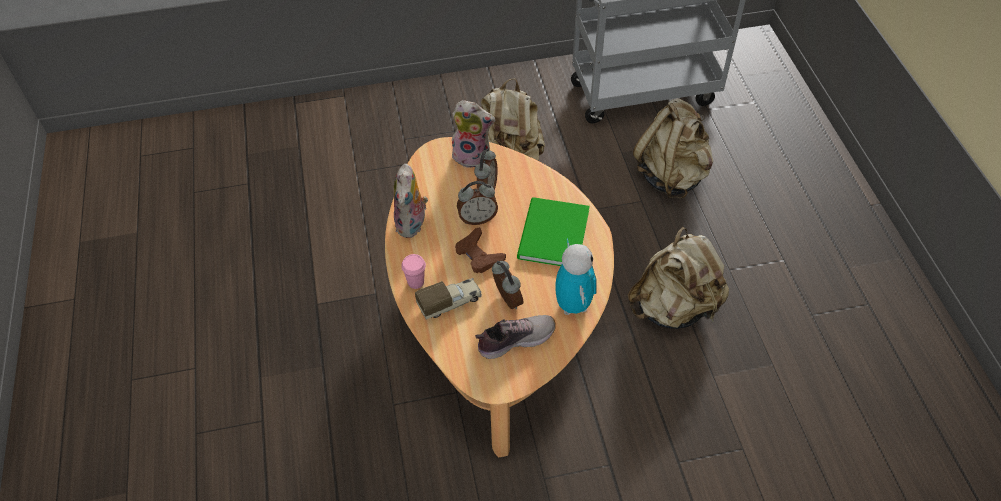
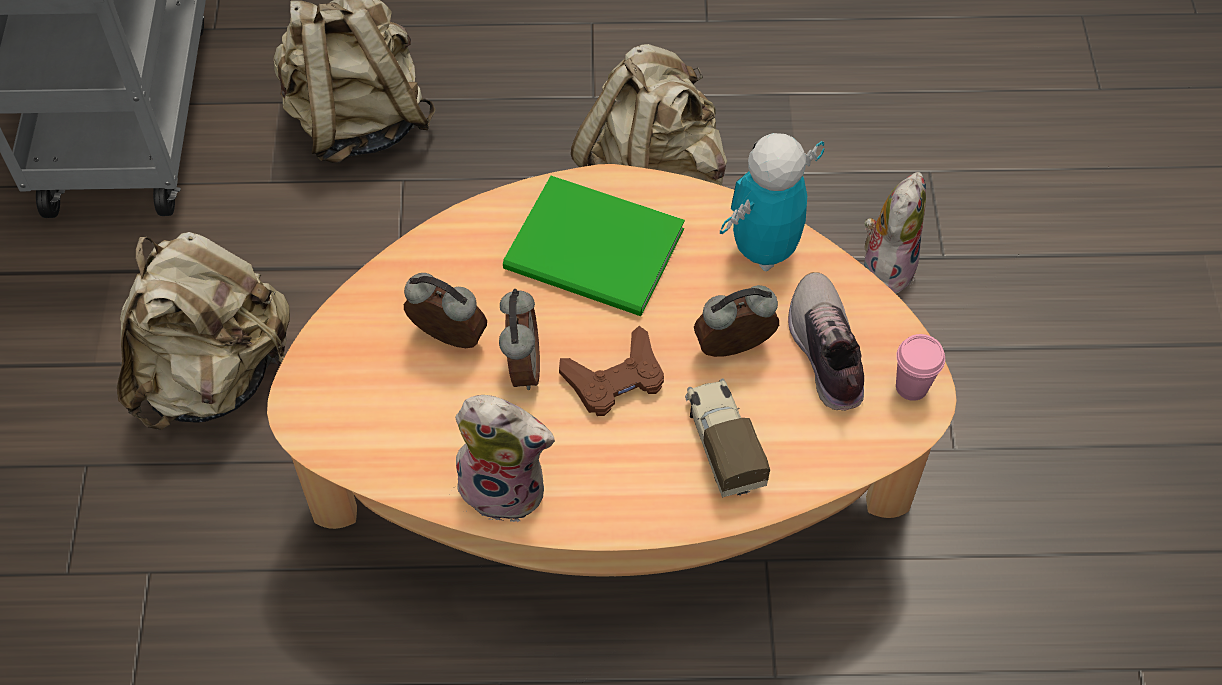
camera: 80 degrees left, 5 degrees up
(416, 282) = (660, 499): pink cup -> pink cup (911, 387)
(473, 156) = (345, 349): plush toy -> plush toy (885, 267)
(573, 305) = (764, 251): toy robot -> toy robot turned 45 degrees counterclockwise

